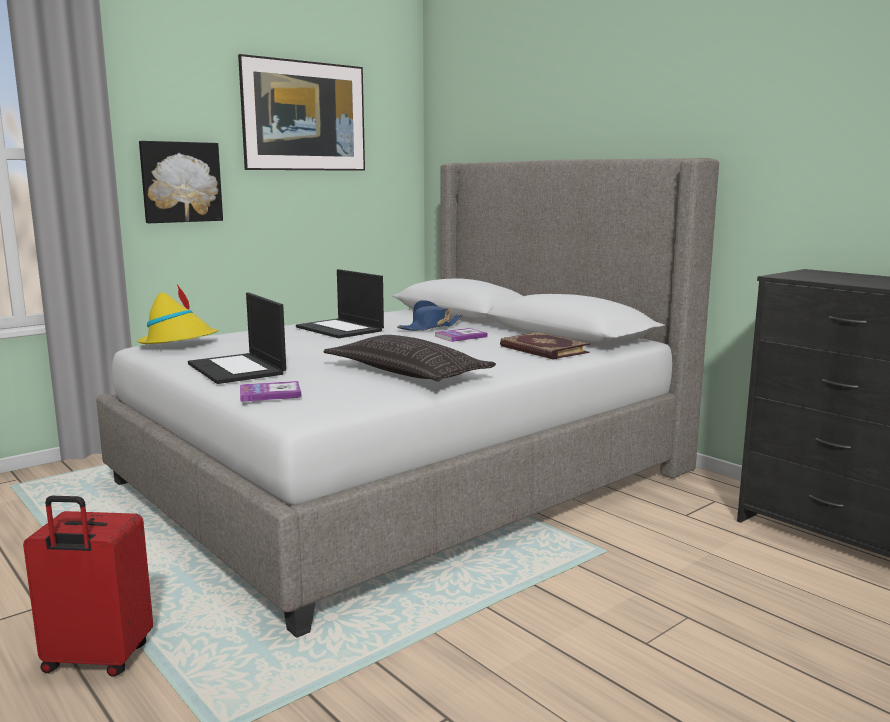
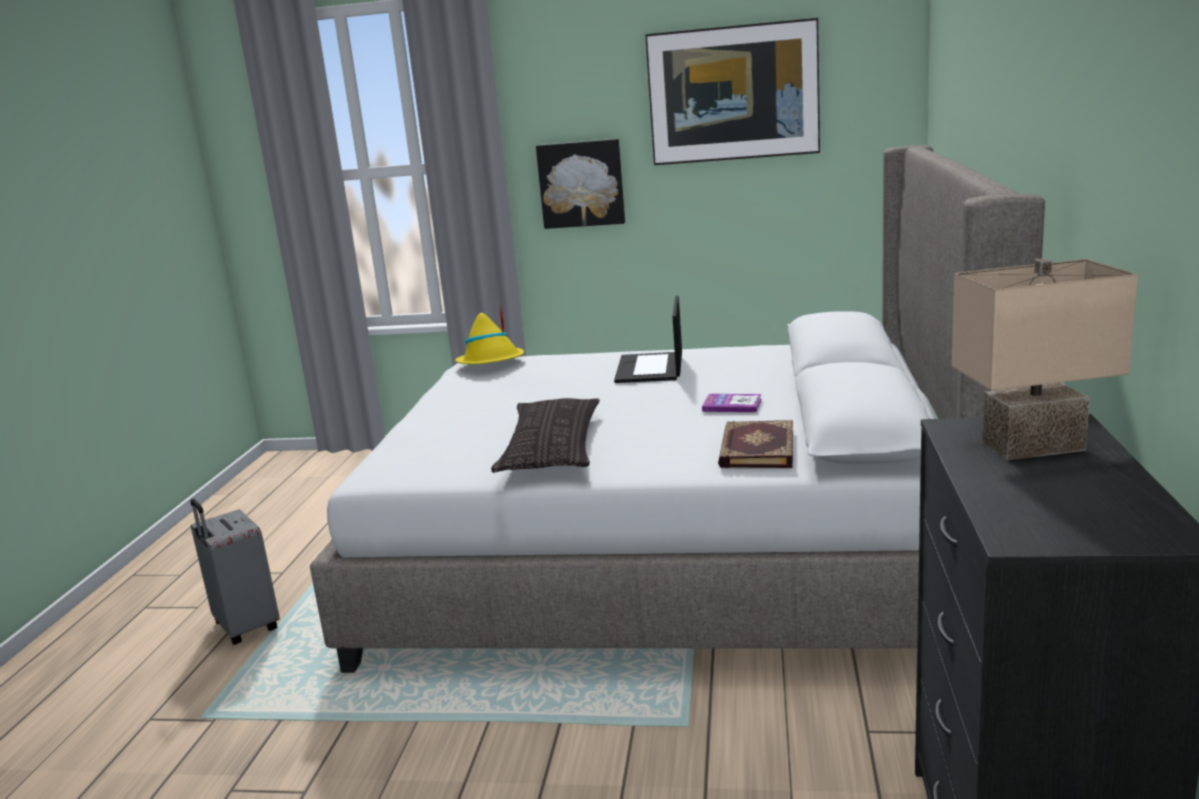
camera: 50 degrees right, 5 degrees up
(96, 660) = (245, 628): red suitcase -> grey suitcase
(238, 369) = (453, 408): laptop -> none
(270, 393) = (402, 446): book -> none
(430, 327) = (738, 383): blue hat -> none
(831, 276) = (1031, 445): none -> beige table lamp

